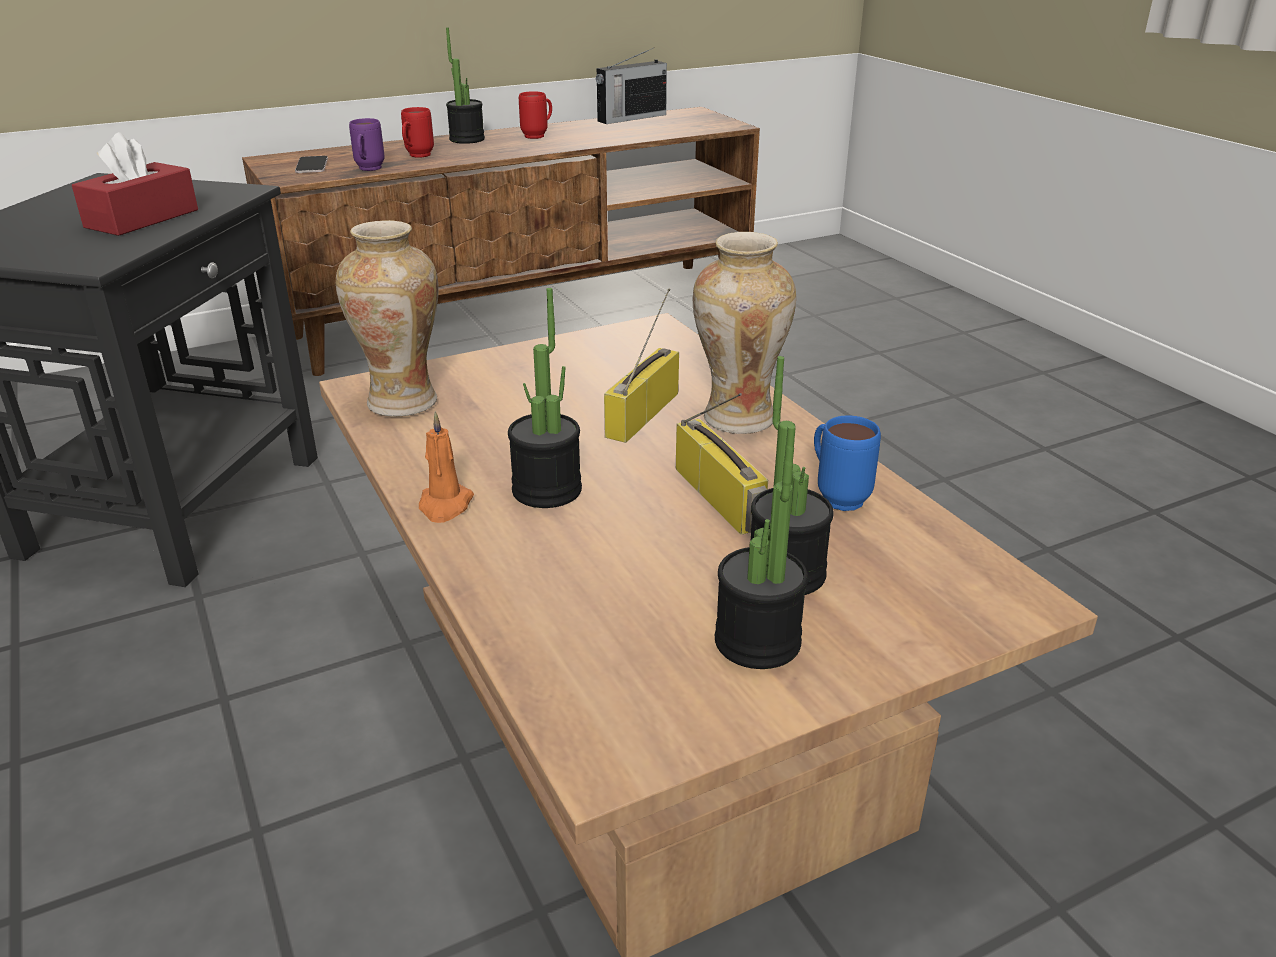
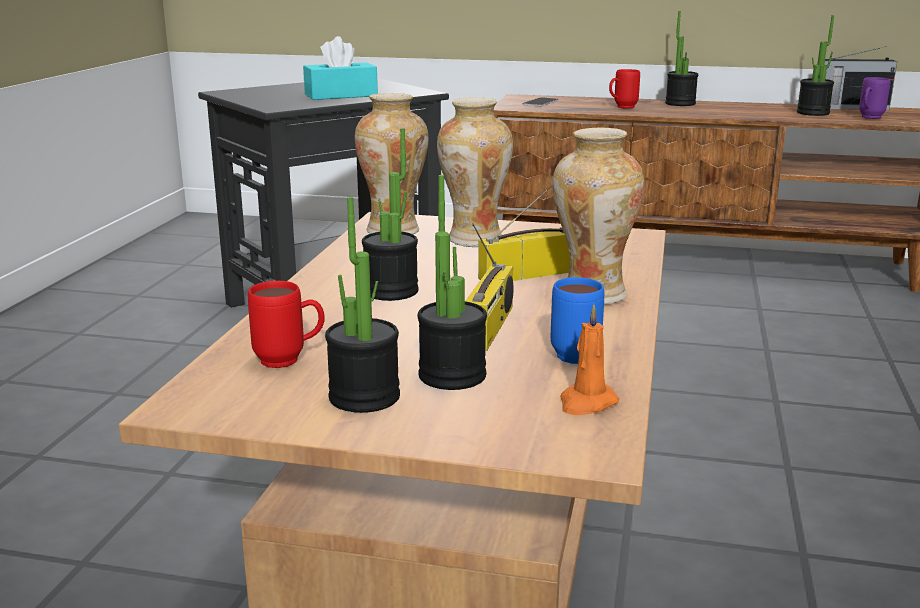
camera: 40 degrees right, 10 degrees down
(142, 218) = (341, 95): red tissue box -> turquoise tissue box
(368, 170) = (572, 110): purple mug -> purple mug (868, 118)
(445, 505) = (322, 280): orange candle -> orange candle (586, 403)
(513, 385) = (473, 240): none -> vase
(538, 136) = (742, 108): red mug -> red mug (290, 361)
(611, 131) = (813, 113): none -> potted plant

